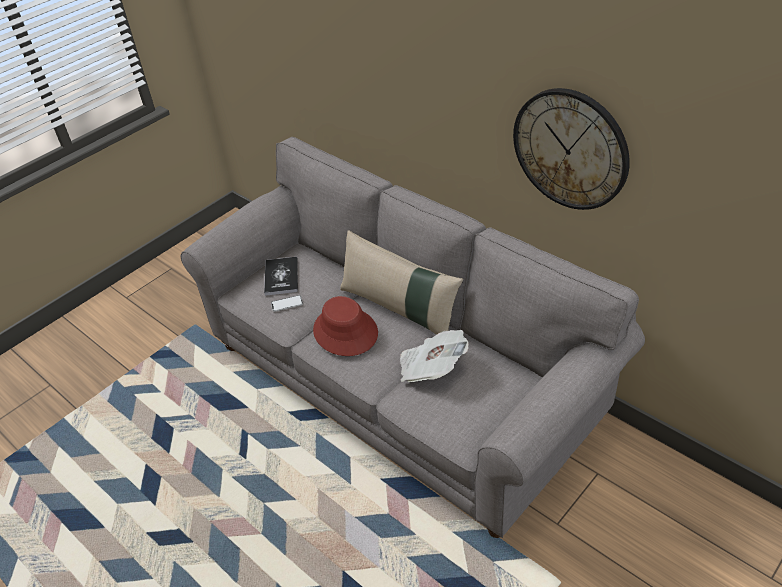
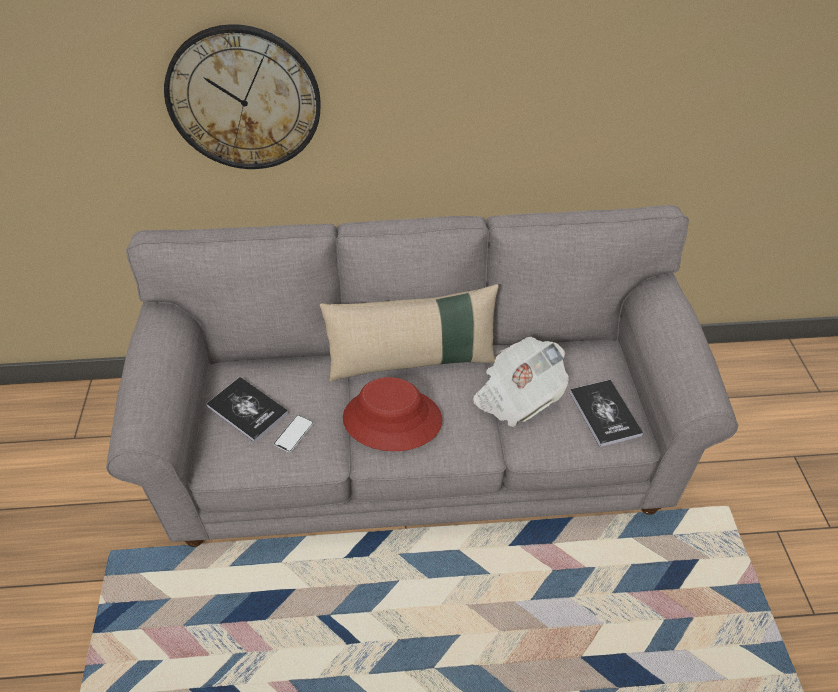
camera: 50 degrees left, 5 degrees up
(469, 416) = (604, 413): none -> book
(570, 149) = (575, 85): wall clock -> wall clock (244, 99)

